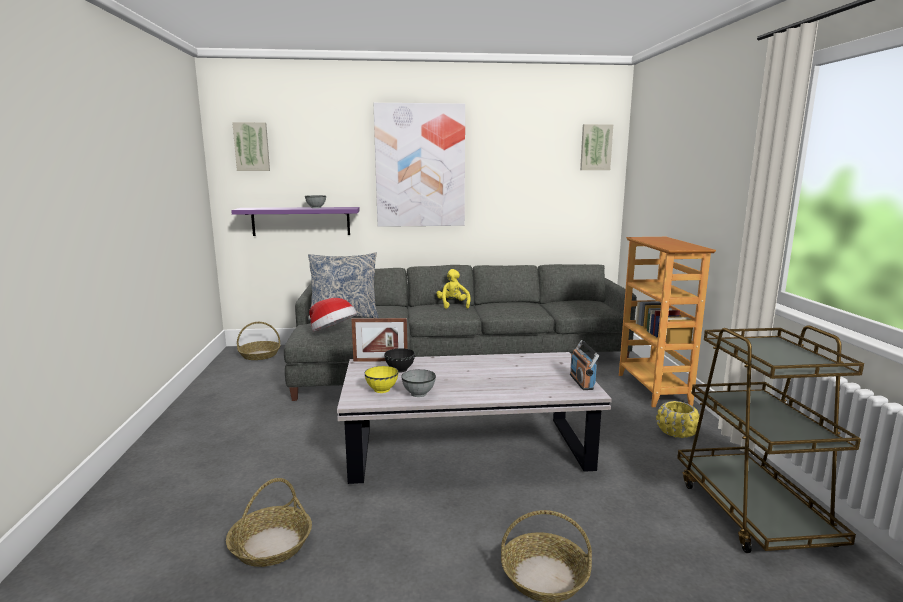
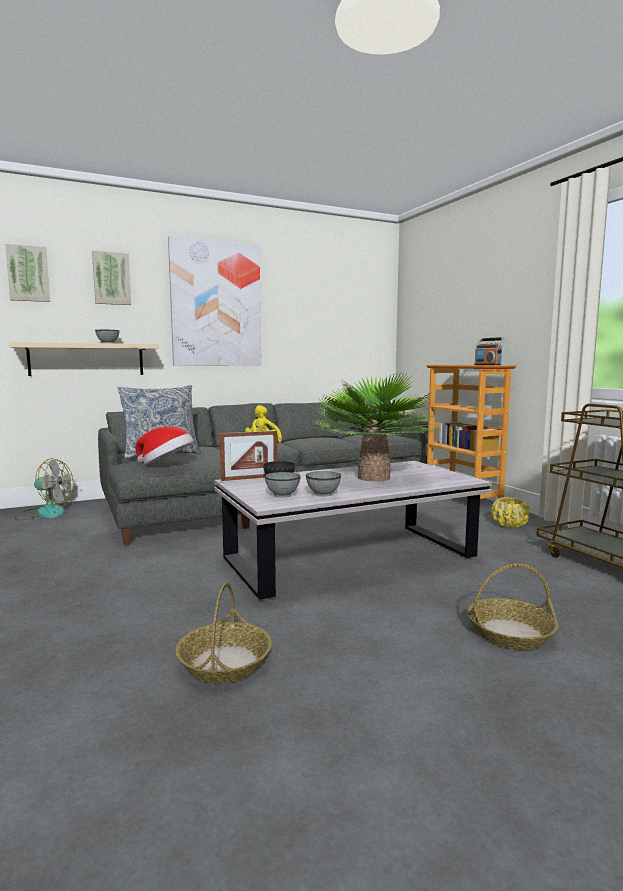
camera: 20 degrees left, 5 degrees down
(260, 355) = (44, 513): basket -> fan
(301, 221) = (87, 359): purple shelf -> beige shelf
(382, 390) = (283, 495): yellow bowl -> grey bowl
(494, 375) = (374, 477): none -> potted plant
(582, 382) = (454, 475): radio -> radio (487, 365)
(595, 147) = (372, 294): picture -> picture (111, 278)

